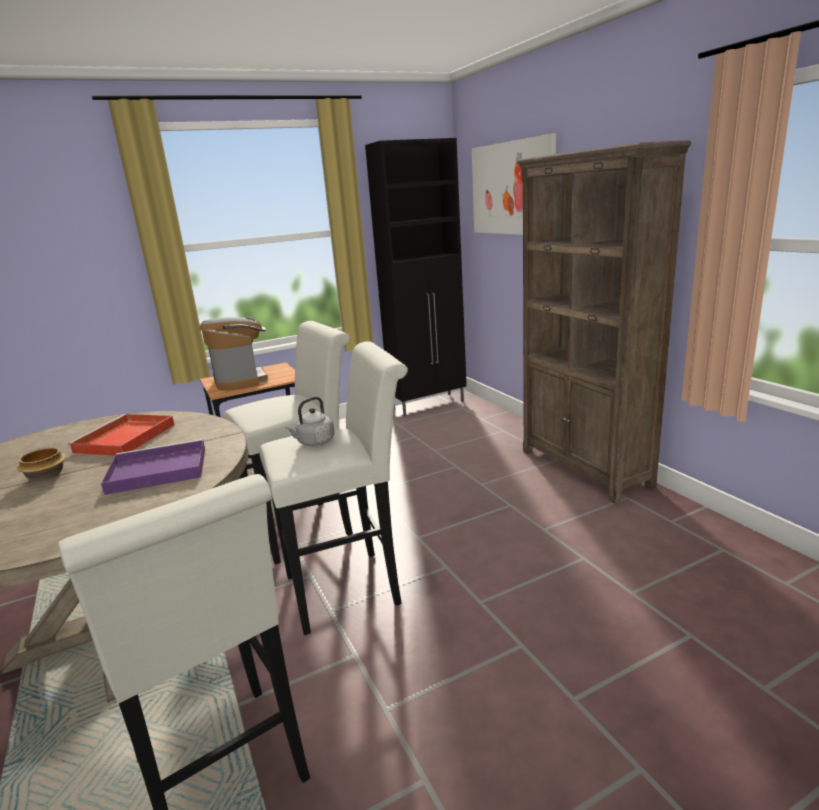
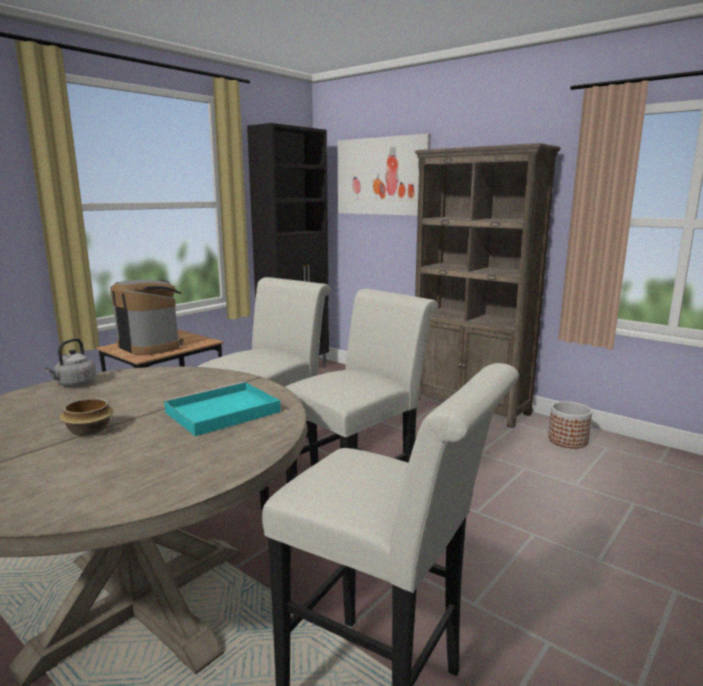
camera: 25 degrees left, 5 degrees down
(124, 439) = (132, 393): red tray -> none
(156, 471) = (221, 413): purple tray -> turquoise tray
(314, 442) = (344, 379): grey kettle -> grey kettle (74, 384)
(674, 531) = (568, 440): none -> planter

